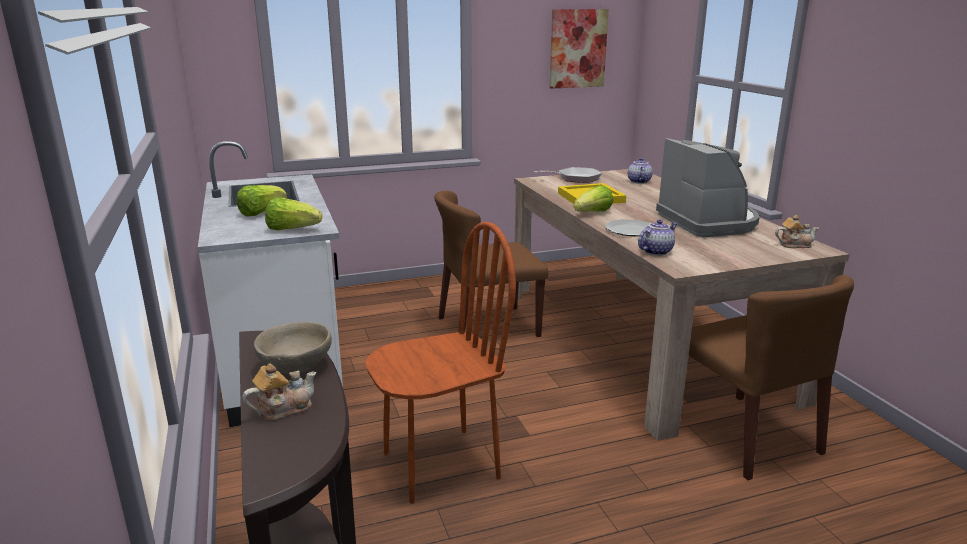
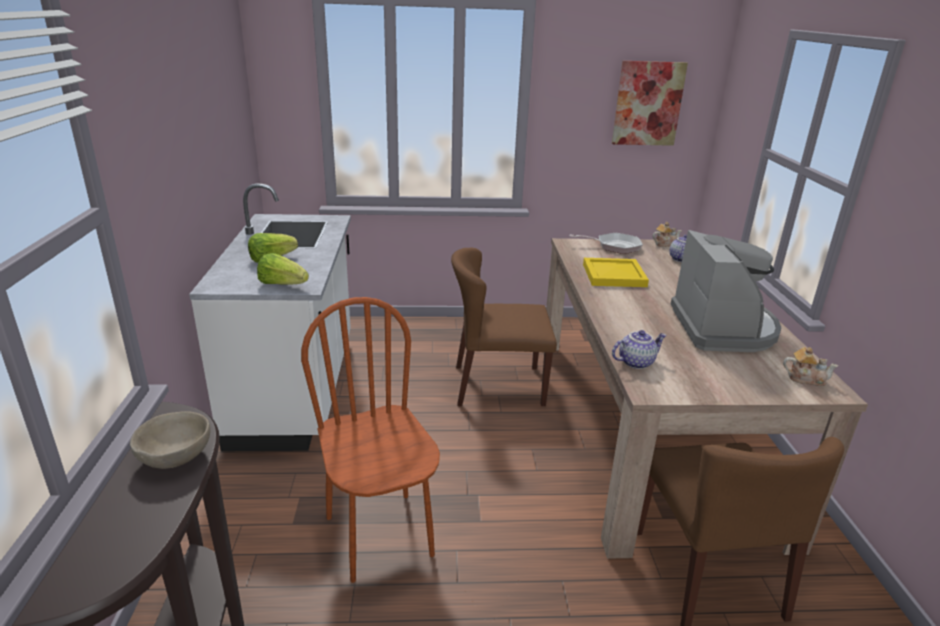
camera: 15 degrees right, 5 degrees up
(283, 409) = (128, 510): teapot -> teapot (665, 244)
(440, 465) = (380, 535): brown chair -> brown chair turned 105 degrees counterclockwise
(593, 213) = (602, 297): lettuce -> none
(630, 230) = (626, 327): plate -> none

